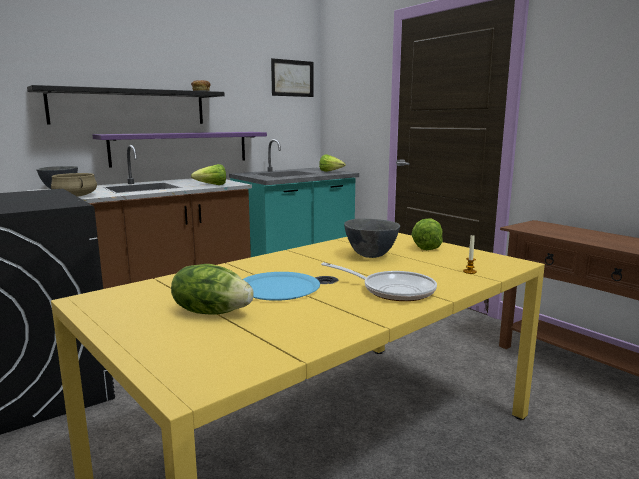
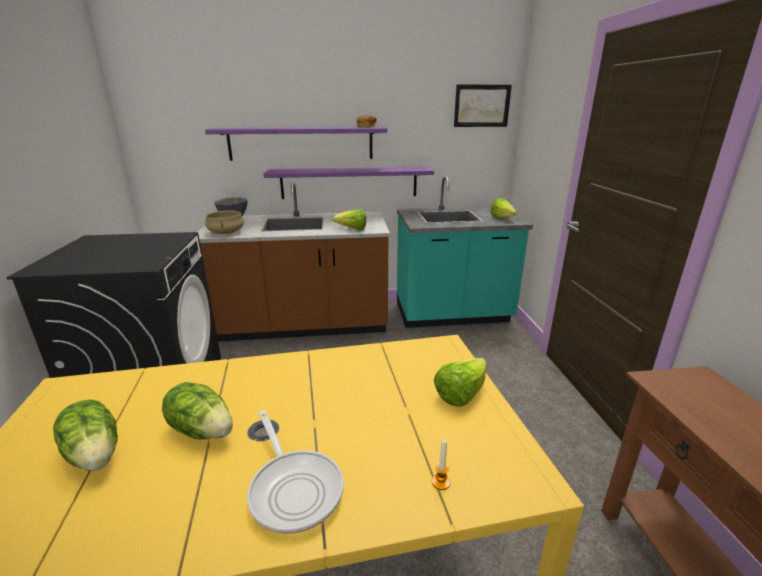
camera: 30 degrees right, 10 degrees up
(130, 107) = (301, 143): black shelf -> purple shelf
(278, 288) = (202, 429): blue plate -> lettuce
(371, 256) = (371, 394): grey bowl -> none

